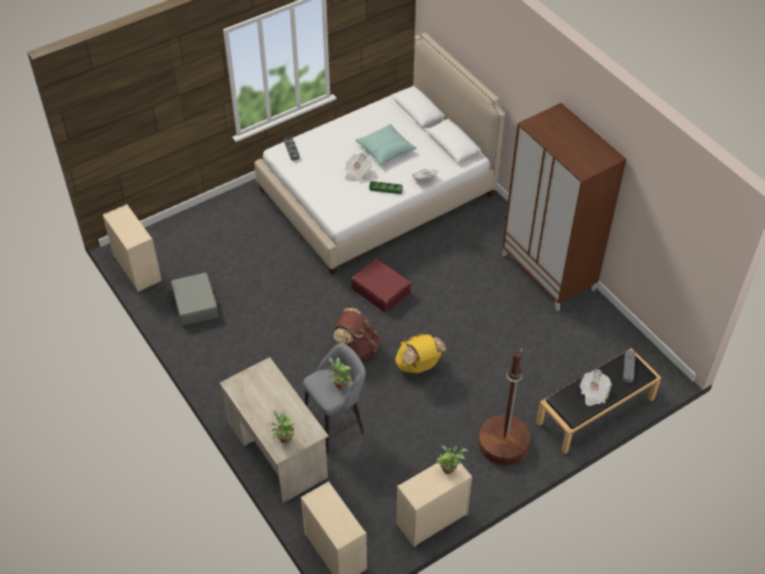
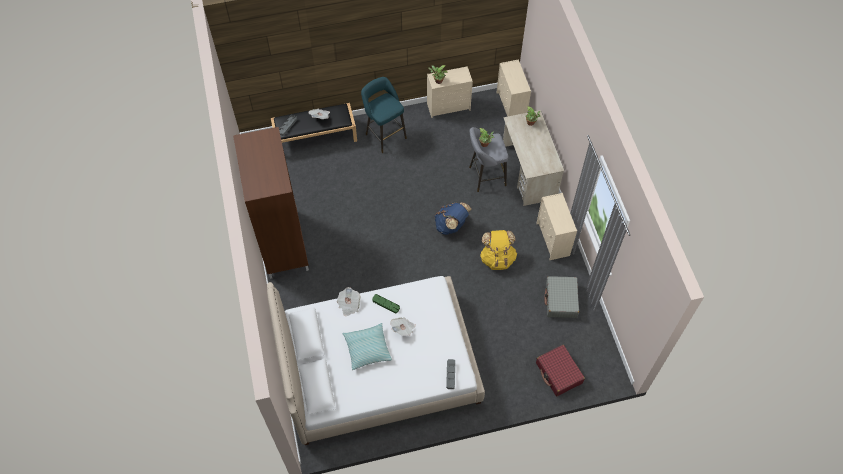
camera: 160 degrees left, 10 degrees up
(137, 268) = (603, 350): beige dresser -> beige dresser (553, 240)
(357, 349) = (451, 225): brown backpack -> blue backpack
(380, 290) = (415, 268): red suitcase -> red suitcase (558, 373)
(418, 365) = (414, 201): yellow backpack -> yellow backpack (497, 258)
(503, 444) = (384, 134): brown floor lamp -> turquoise stool

